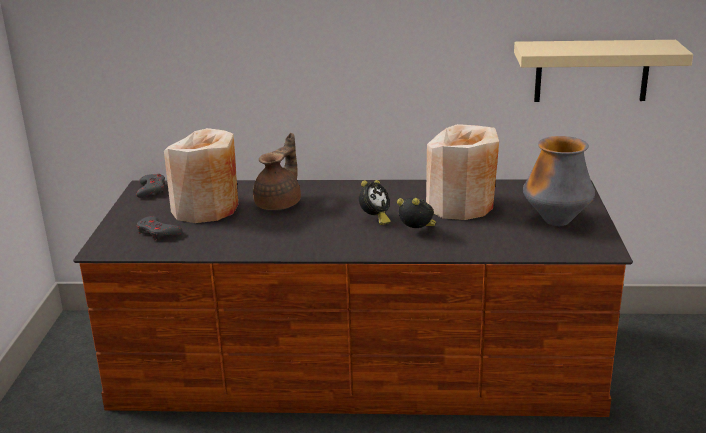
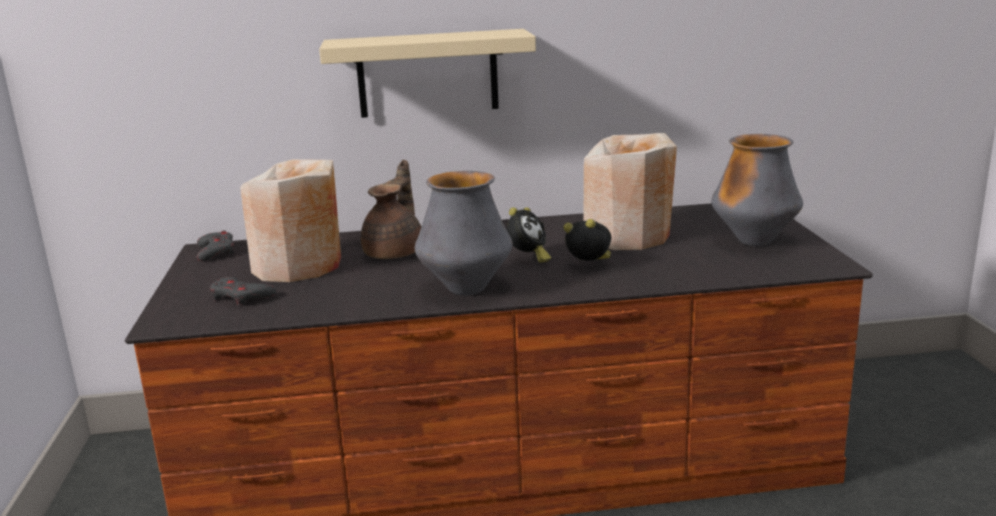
camera: 10 degrees left, 5 degrees down
(317, 243) = (466, 289): none -> vase
(591, 71) = (760, 65): beige shelf -> beige shelf (427, 73)

